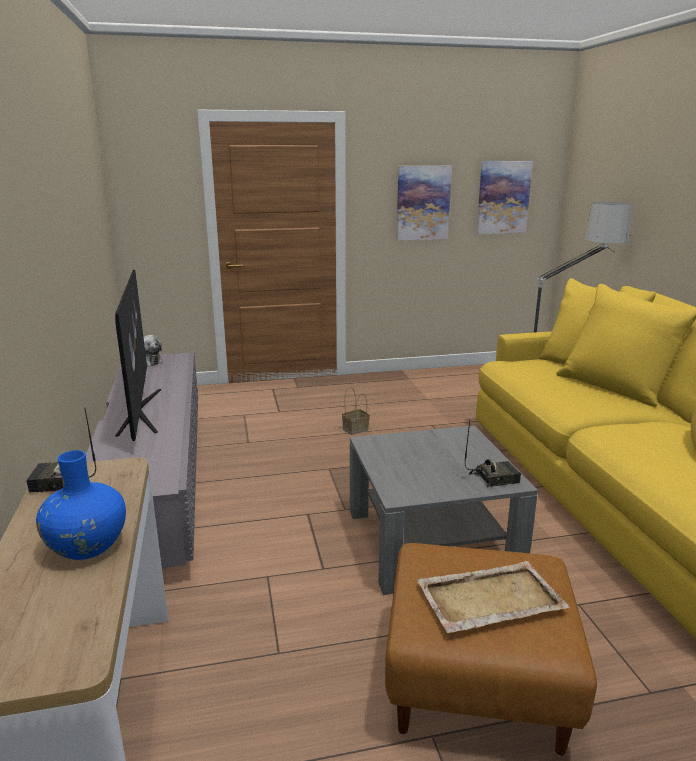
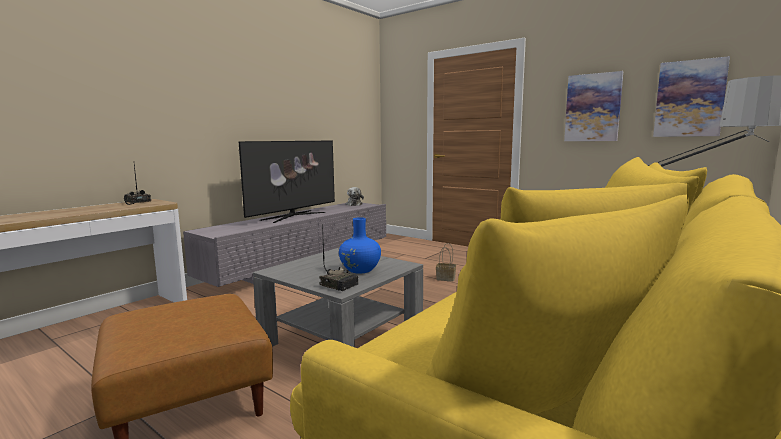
camera: 50 degrees right, 10 degrees down
(87, 546) = (78, 212): blue vase -> blue vase (360, 270)
(488, 599) = (172, 323): beige tray -> none

